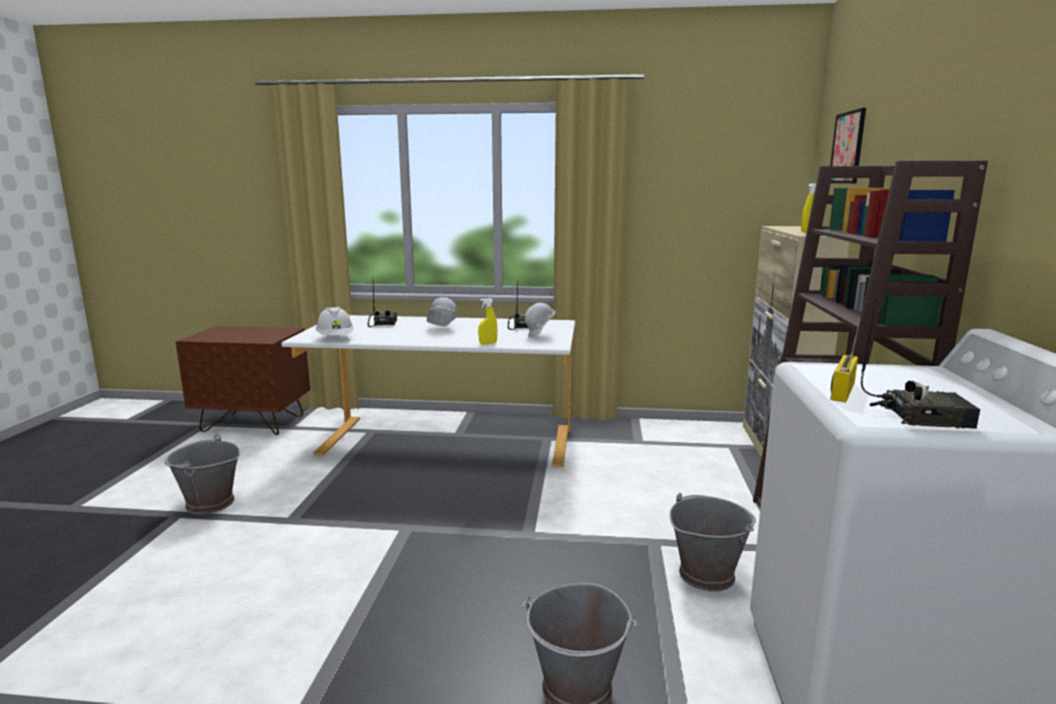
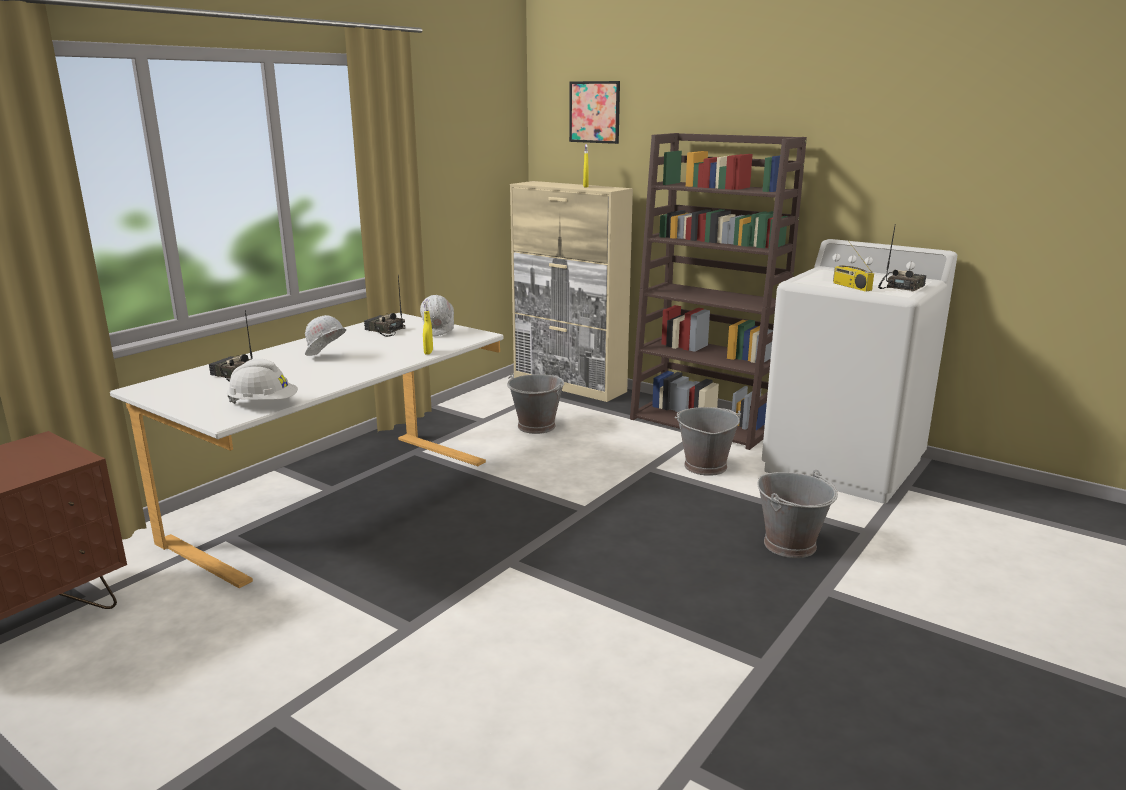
camera: 60 degrees left, 5 degrees up
(209, 503) = (279, 687): grey bucket -> grey bucket (537, 426)

